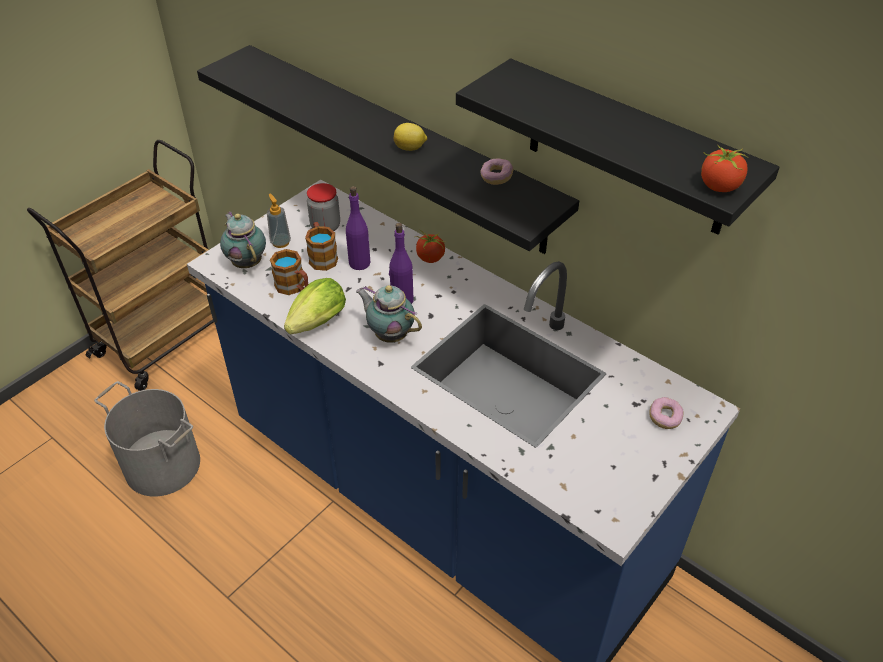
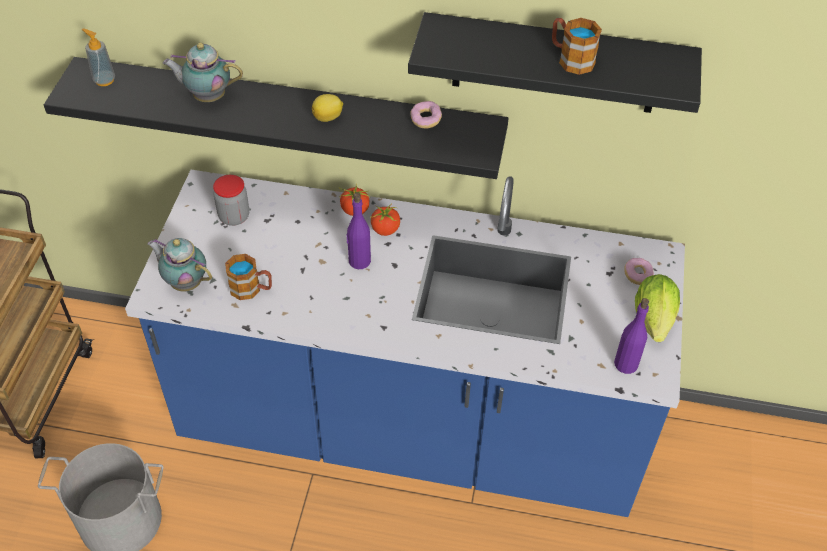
camera: 30 degrees left, 5 degrees up
(280, 242) = (202, 249): soap dispenser -> soap dispenser (104, 80)
(315, 325) = (299, 316): lettuce -> lettuce (654, 323)
(322, 256) = (254, 248): mug -> mug (570, 59)
(359, 263) = (294, 240): purple bottle -> purple bottle (626, 363)
(389, 334) = (372, 297): teapot -> teapot (207, 97)
(719, 187) = (675, 82): tomato -> tomato (385, 230)

